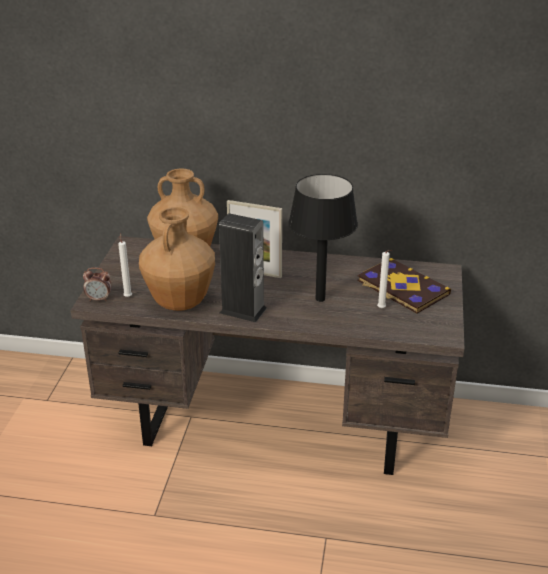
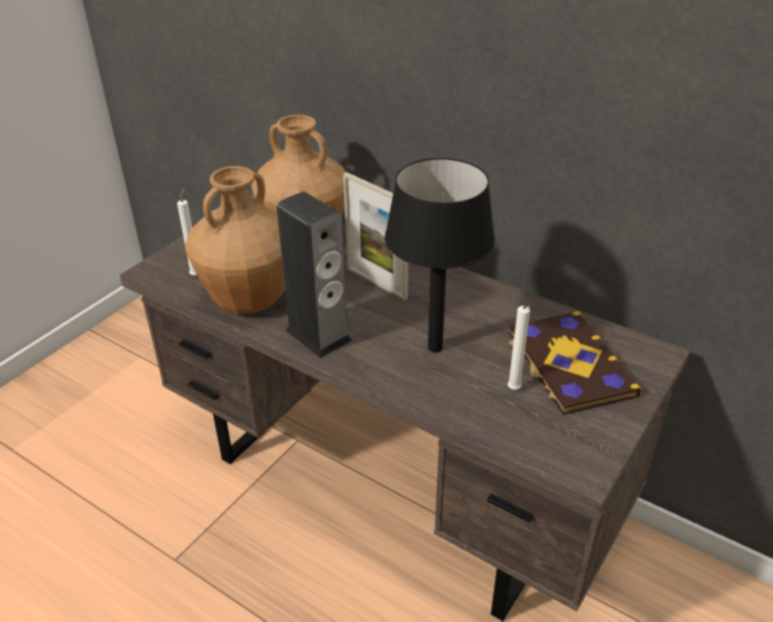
camera: 25 degrees right, 5 degrees up
(99, 299) = (162, 269): alarm clock -> none

